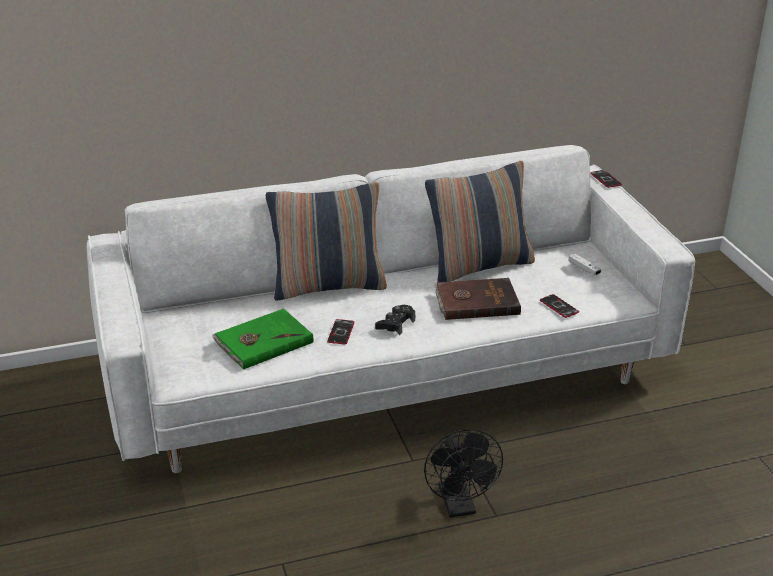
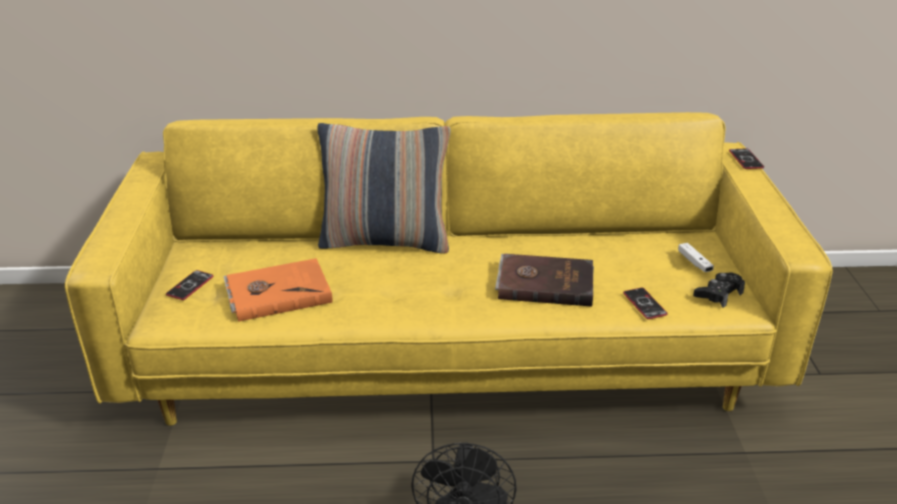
camera: 15 degrees right, 0 degrees up
(262, 342) = (278, 293): green book -> orange book
(341, 332) = (369, 295): phone -> phone (190, 286)
(386, 373) = (448, 349): white sofa -> yellow sofa
(395, 324) = (437, 295): black game controller -> black game controller (718, 294)
(479, 266) = (568, 242): pillow -> none

